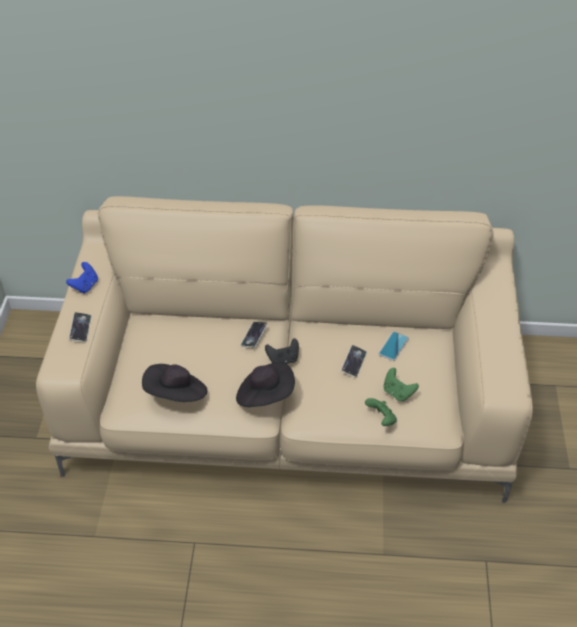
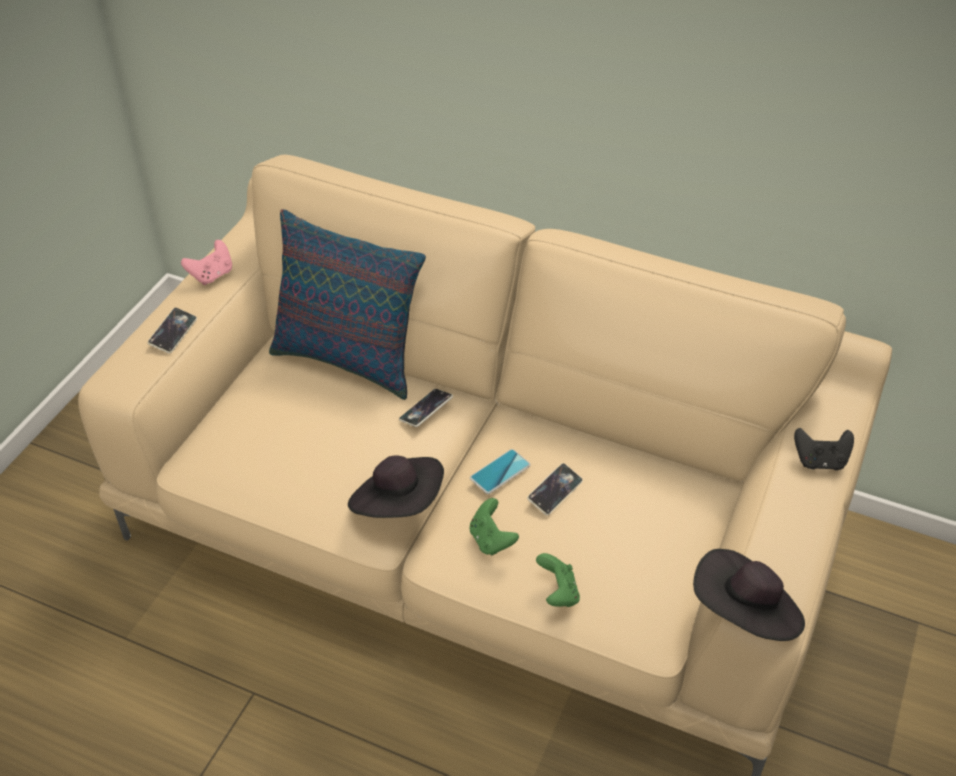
camera: 20 degrees right, 0 degrees up
(85, 286) = (212, 275): blue game controller -> pink game controller
(176, 395) = (271, 465): black hat -> black hat (745, 614)
(190, 319) = (348, 361): none -> blue pillow
(283, 360) = (453, 457): black game controller -> black game controller (820, 461)
(393, 346) = (630, 483): phone -> phone (500, 472)
(398, 393) = (602, 558): green game controller -> green game controller (491, 540)

